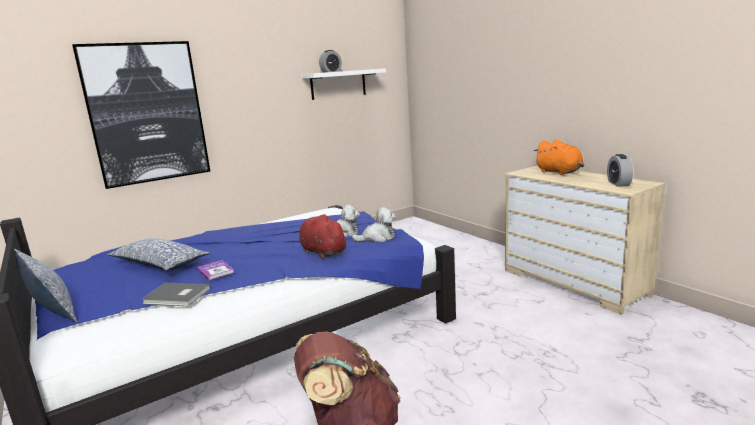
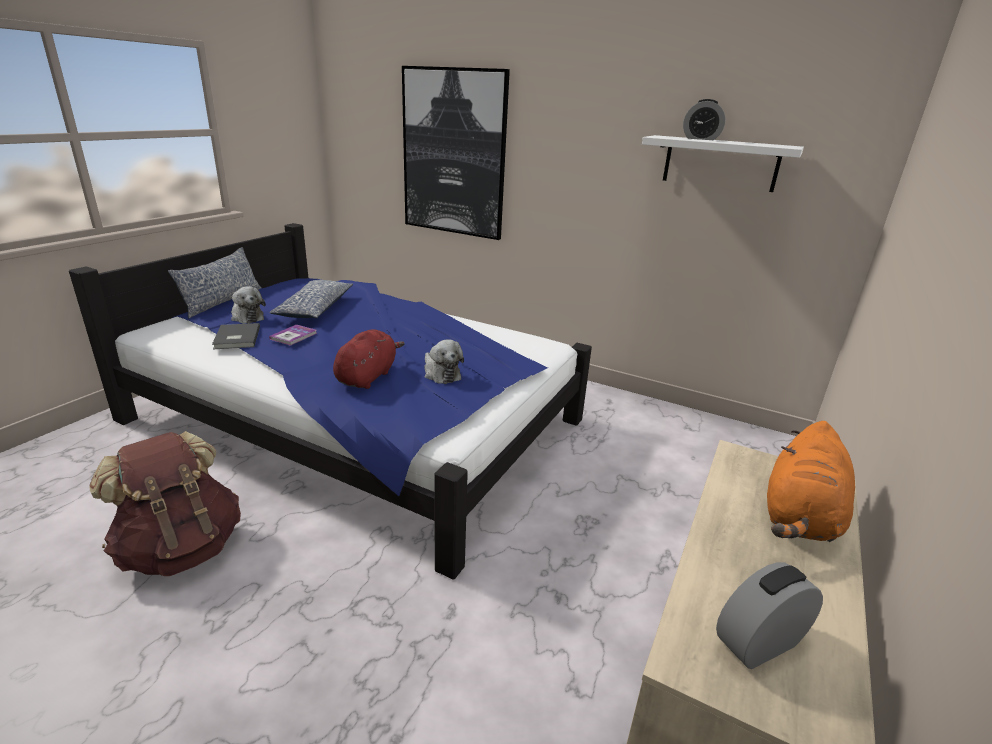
camera: 60 degrees right, 10 degrees up
(377, 238) = (432, 401): plush toy -> plush toy (247, 317)

